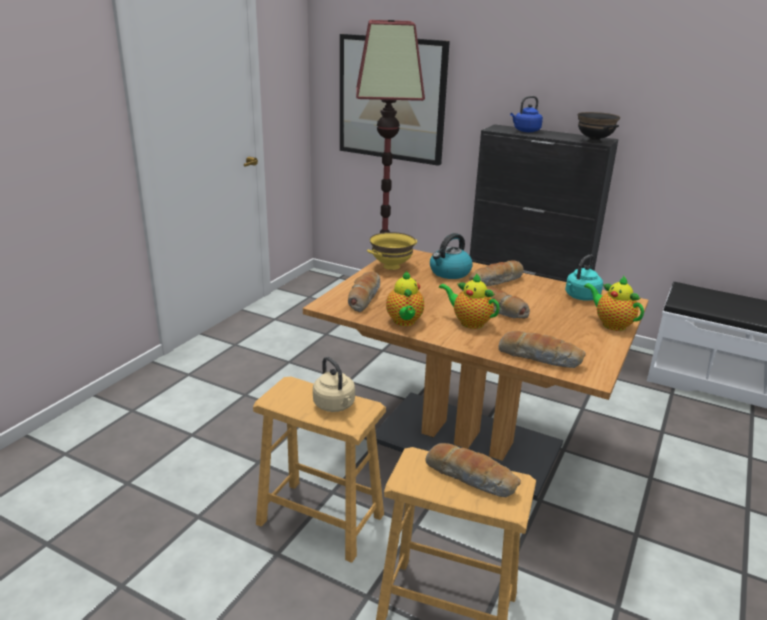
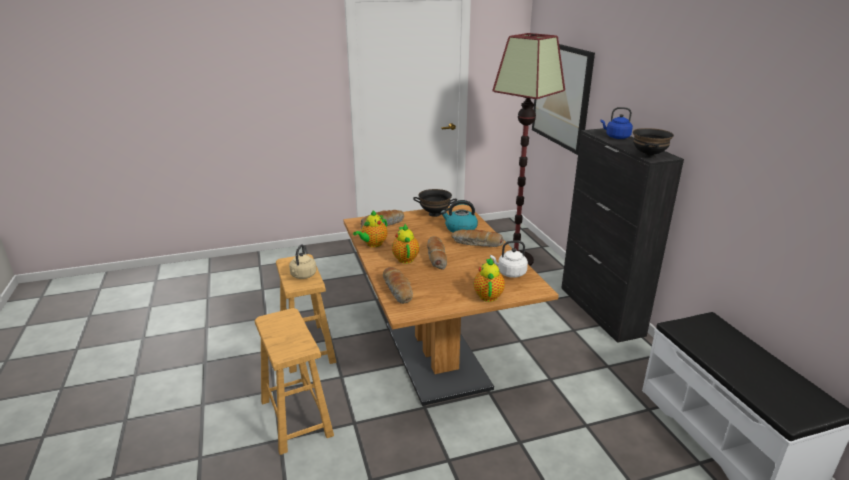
camera: 45 degrees right, 0 degrees up
(391, 266) = (435, 214): yellow bowl -> black bowl
(471, 477) = (292, 334): bread -> none
(580, 297) = (510, 273): turquoise kettle -> white kettle

